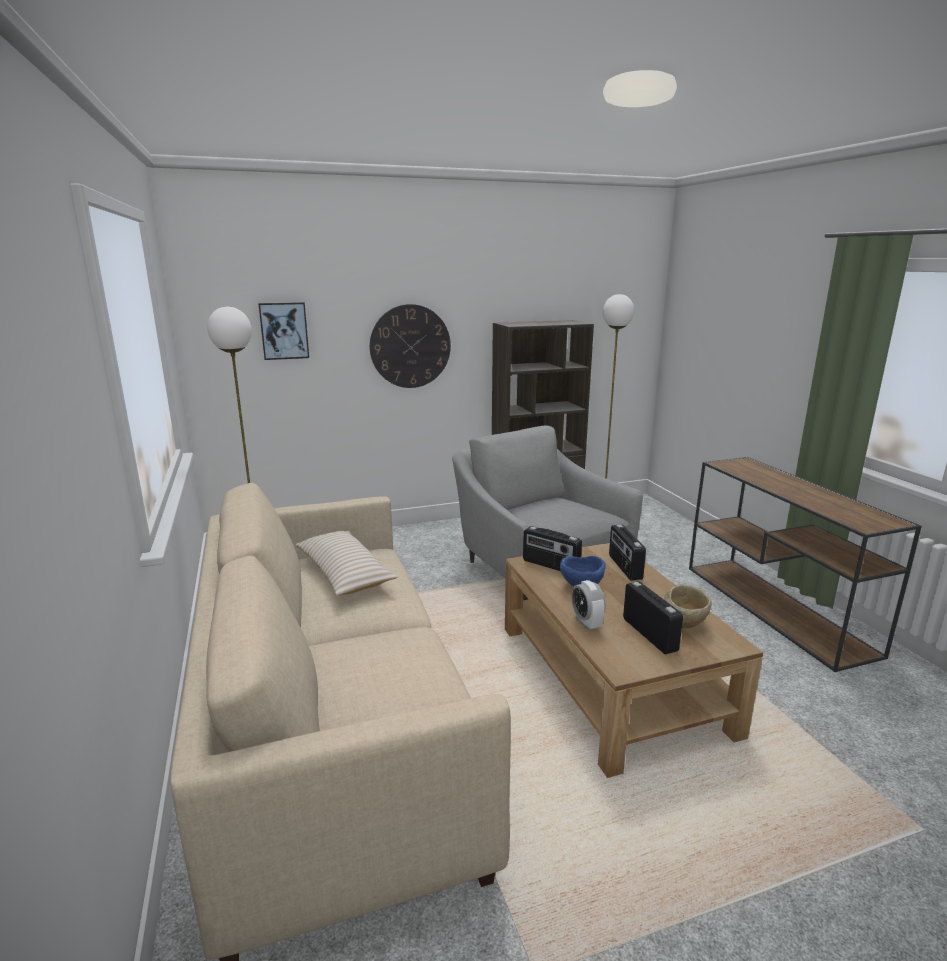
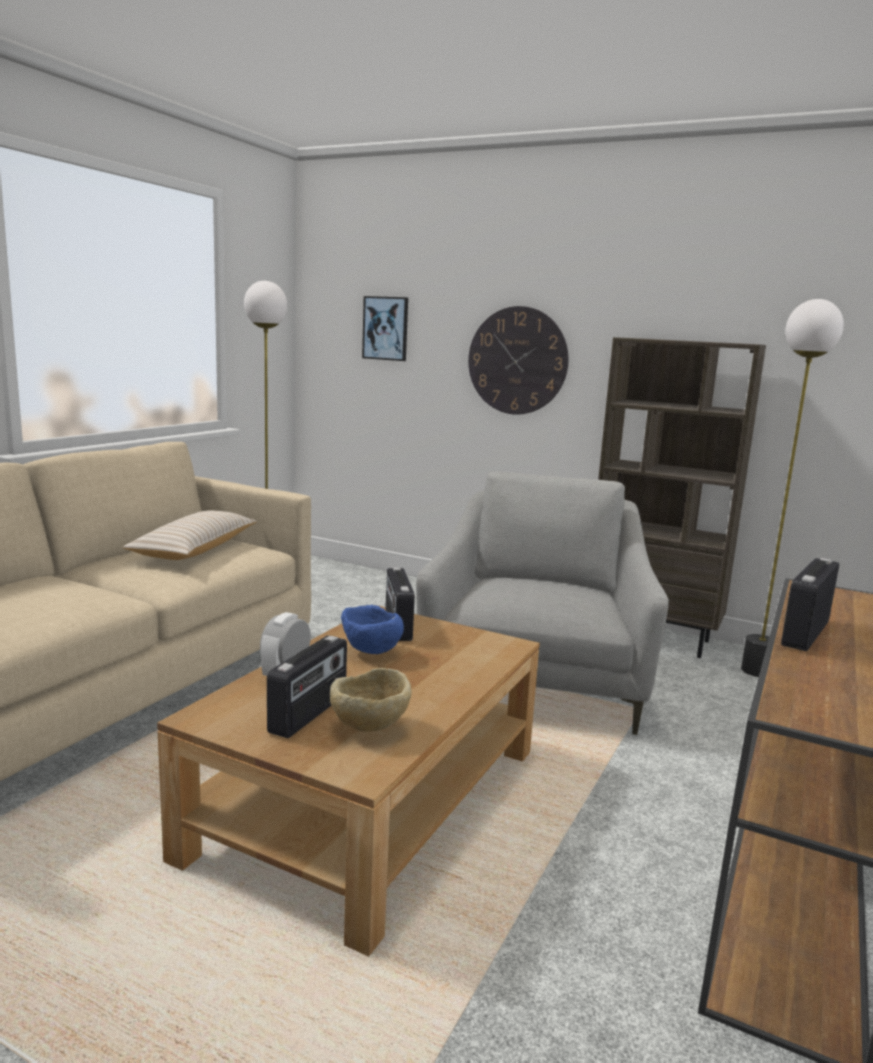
camera: 45 degrees right, 5 degrees down
(624, 567) = (469, 661): radio -> radio (804, 633)

